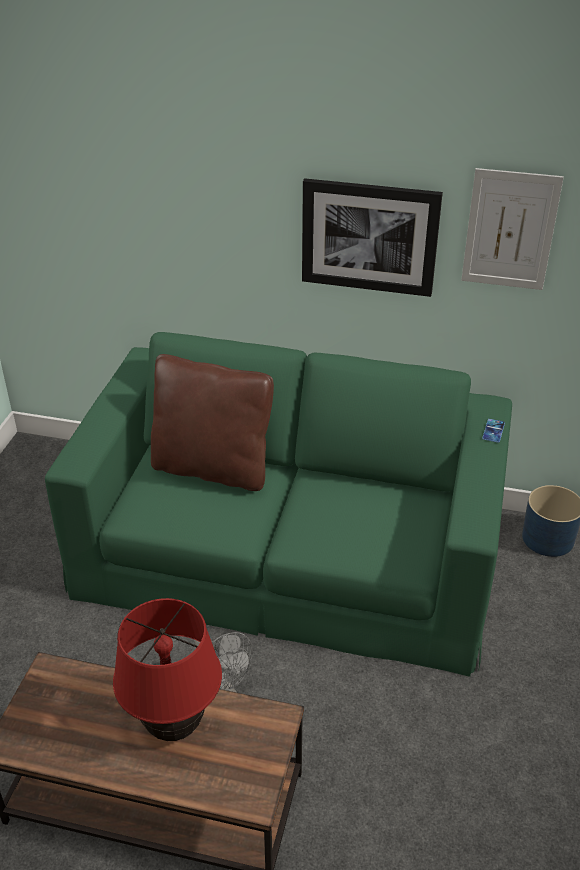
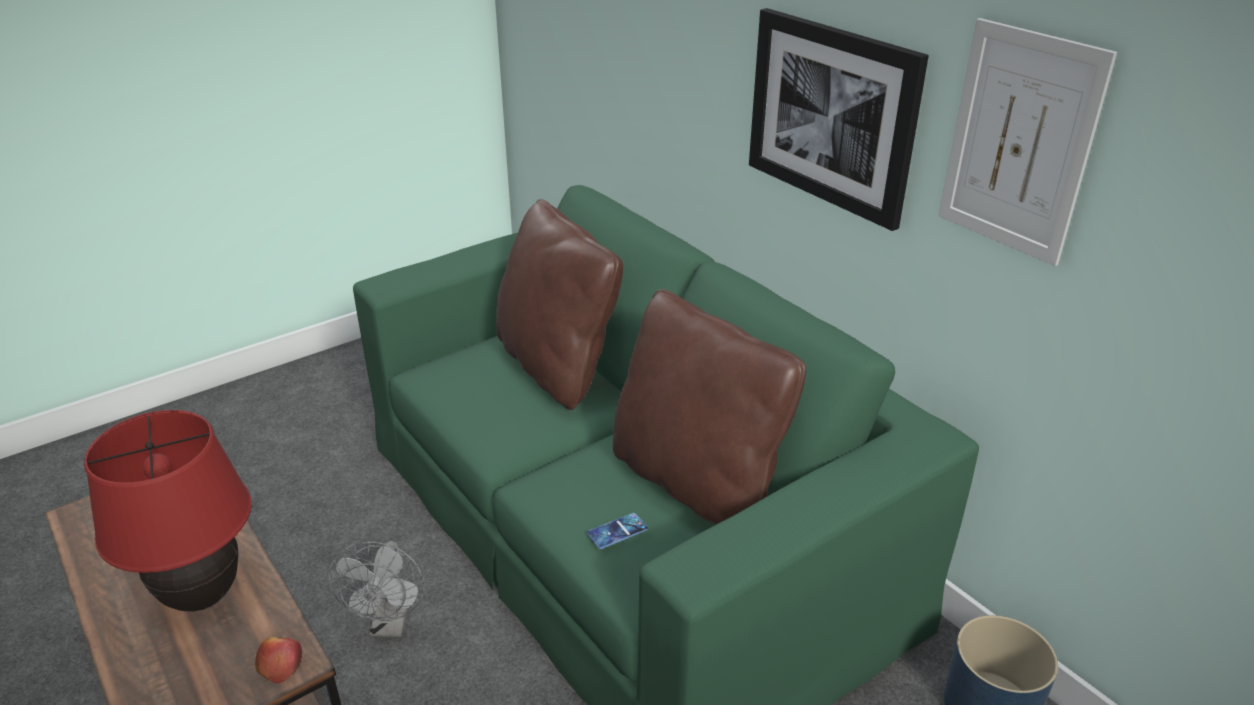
camera: 40 degrees right, 5 degrees down
(273, 725) = (280, 664): none -> apple
(375, 494) = (697, 483): none -> brown pillow
(493, 431) = (892, 467): phone -> phone (617, 531)

